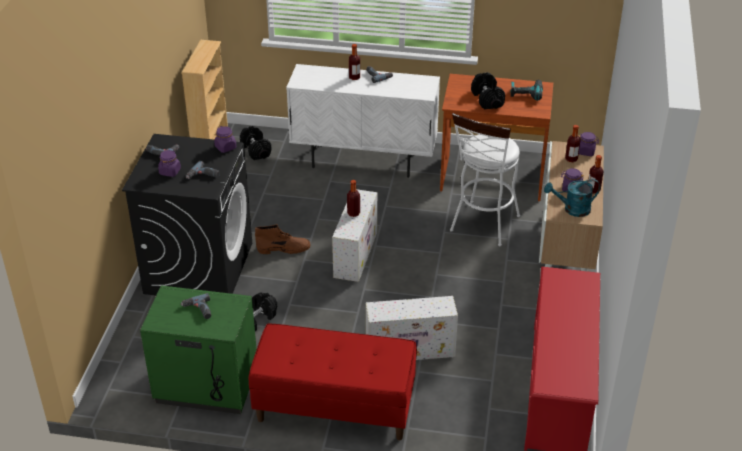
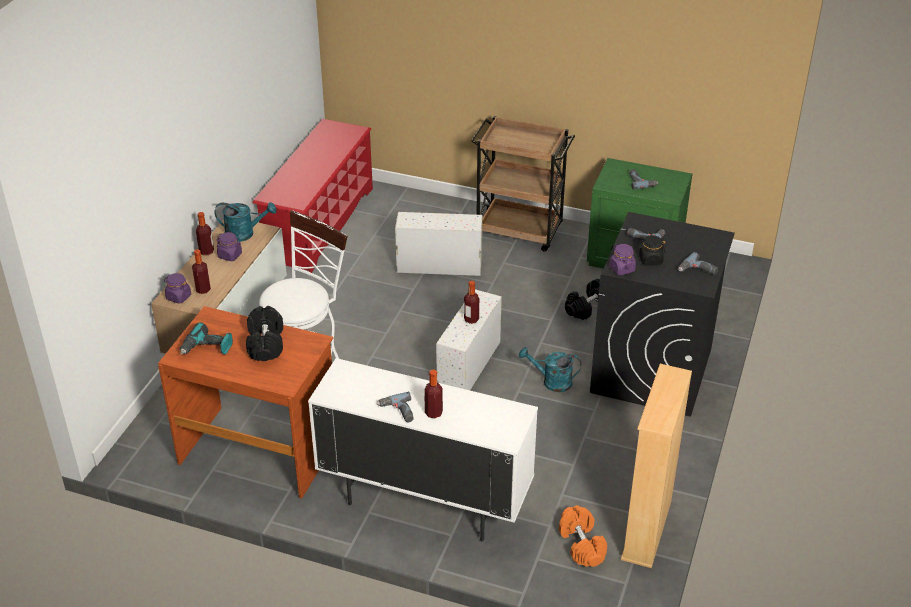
camera: 170 degrees left, 0 degrees up
(170, 171) = (684, 246): purple jar -> none
(201, 157) = (650, 260): none -> black jar
(256, 150) = (581, 544): black dumbbell -> orange dumbbell
(284, 249) = (551, 382): brown boot -> turquoise watering can
(334, 407) = (519, 231): red bench -> brown cart

